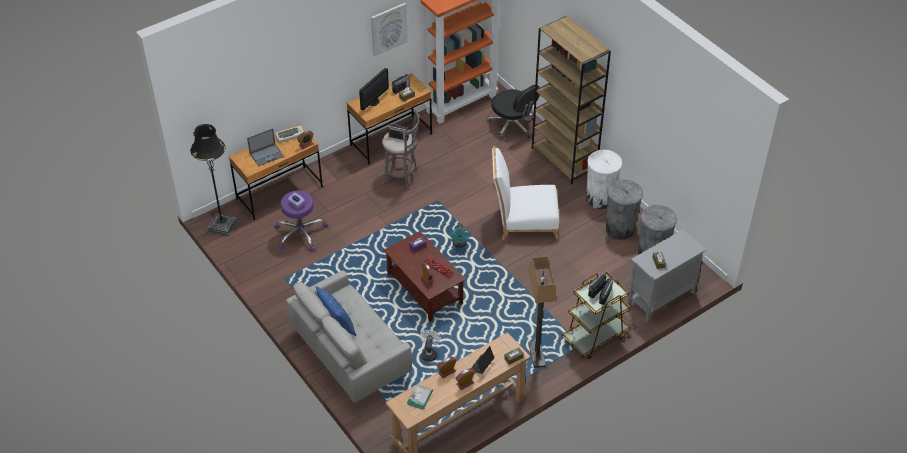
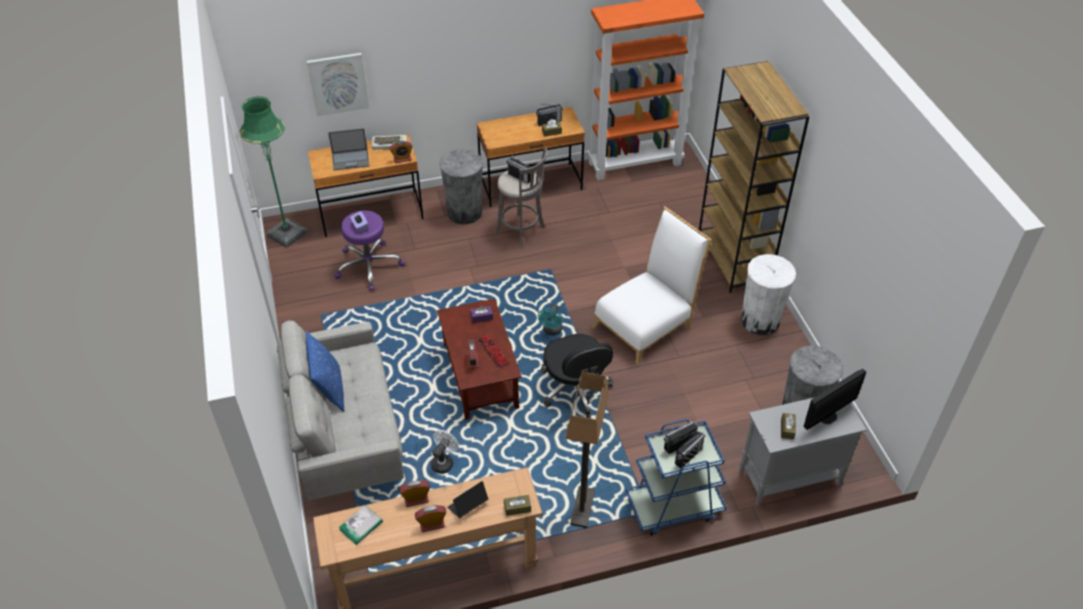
camera: 20 degrees right, 0 degrees up
(222, 225) = (287, 234): black floor lamp -> green floor lamp
(374, 102) = (509, 129): monitor -> monitor (827, 416)
(388, 29) = (542, 38): picture -> picture (338, 84)
(512, 126) = (686, 204): black office chair -> black office chair (575, 388)
(524, 221) = (647, 323): white chair -> white chair turned 120 degrees clockwise
(595, 337) = (674, 506): brown cart -> blue cart
(620, 229) = (770, 367): grey trash can -> grey trash can (464, 212)

